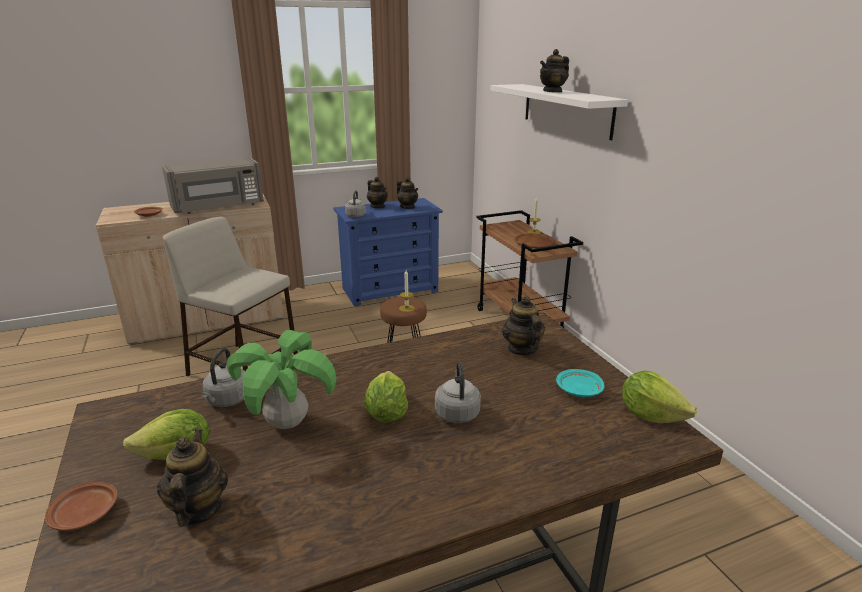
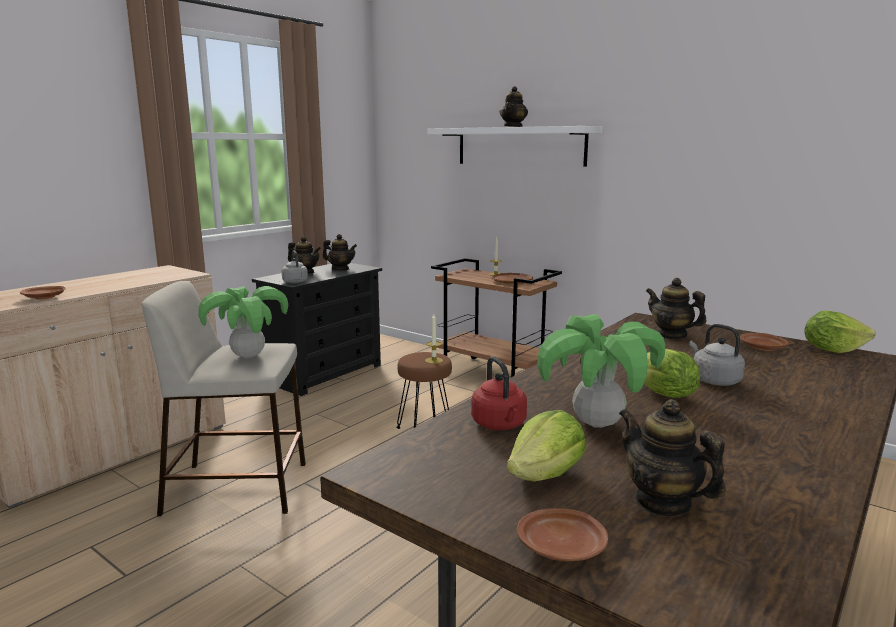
camera: 30 degrees left, 10 degrees down
(218, 207) = (137, 281): grey microwave -> none
(227, 400) = (500, 425): grey kettle -> red kettle
(237, 282) = (248, 356): none -> potted plant
(390, 290) = (325, 373): blue dresser -> black dresser
(578, 390) = (762, 348): turquoise plate -> brown plate

